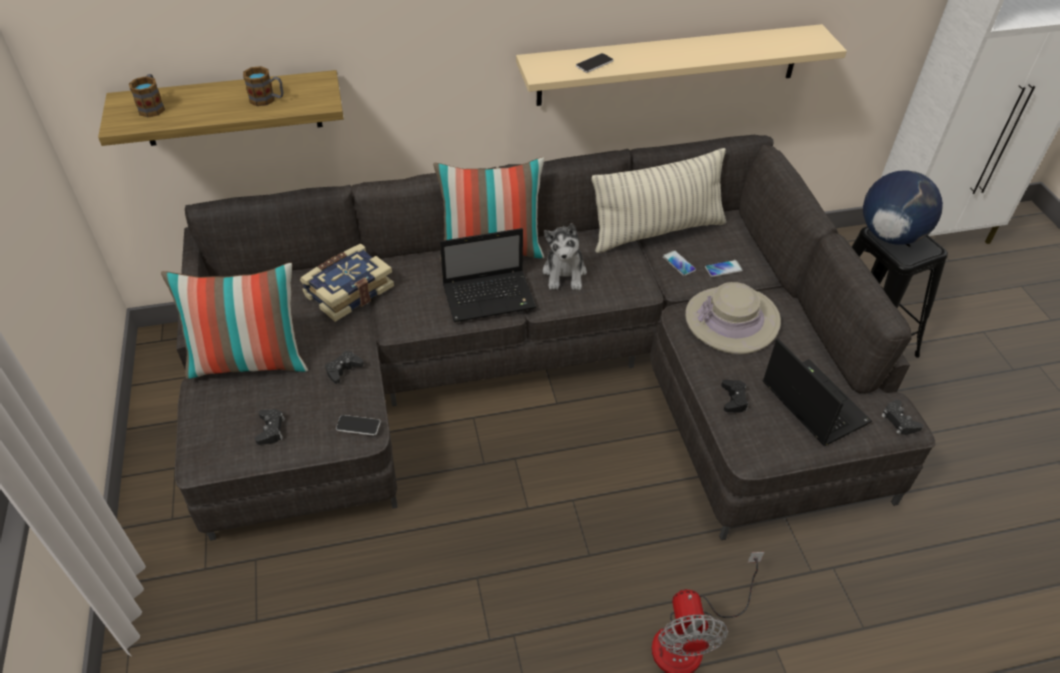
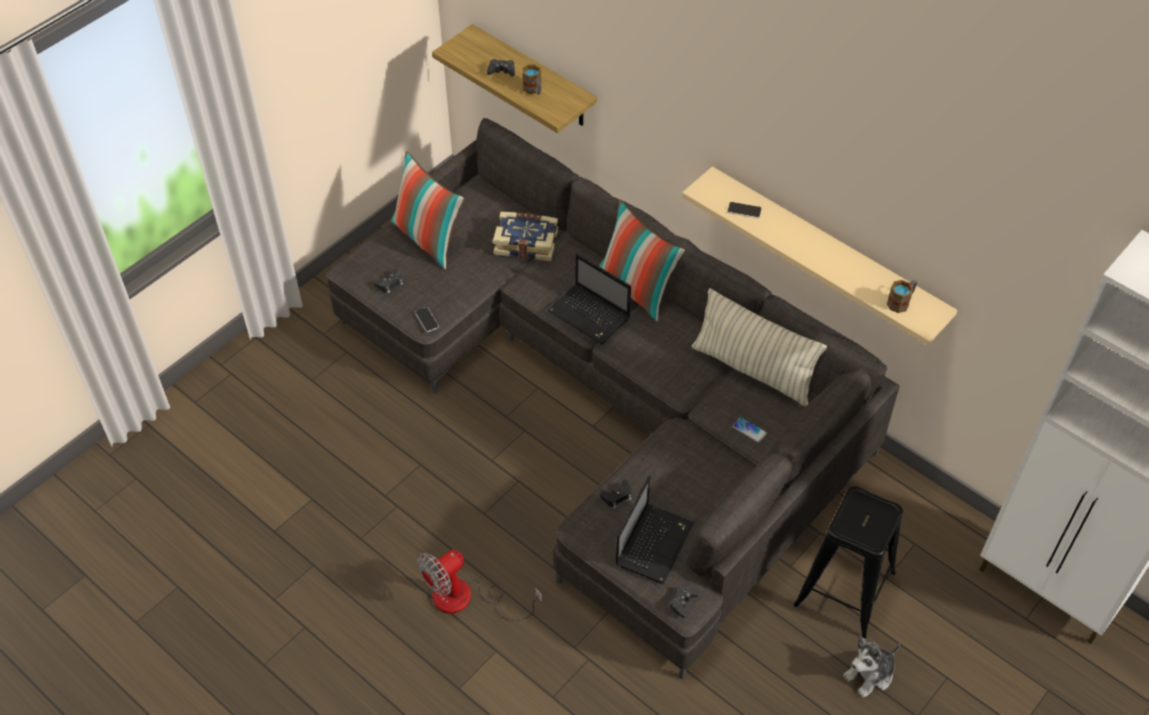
camera: 55 degrees right, 5 degrees up
(153, 106) = (478, 50): mug -> mug (901, 302)
(343, 370) = (461, 284): black game controller -> black game controller (501, 71)
(564, 273) = (652, 341): plush toy -> plush toy (870, 674)
(679, 263) = (728, 400): phone -> none
(732, 320) = (696, 460): beige hat -> none
(890, 235) = (863, 507): globe -> none

